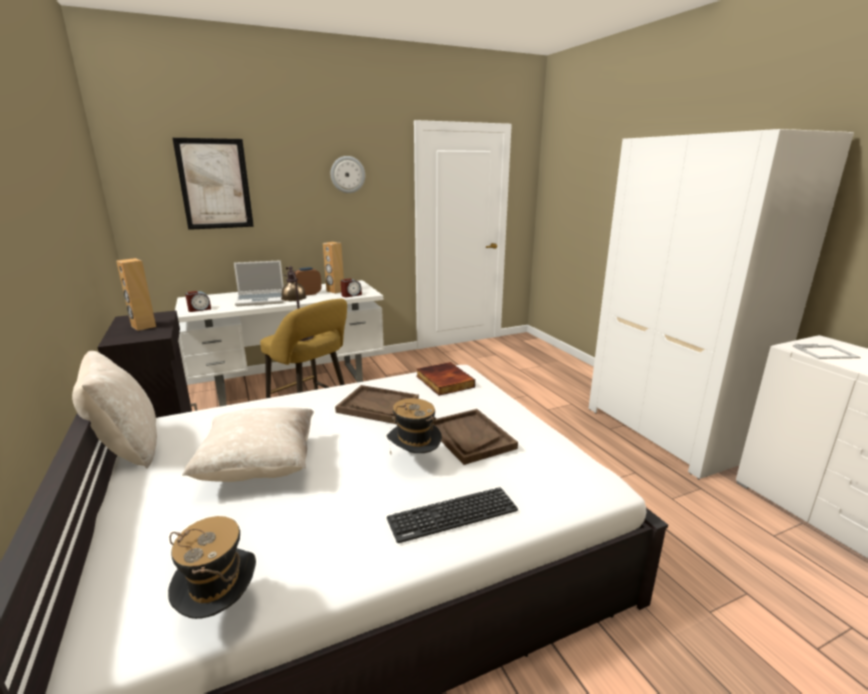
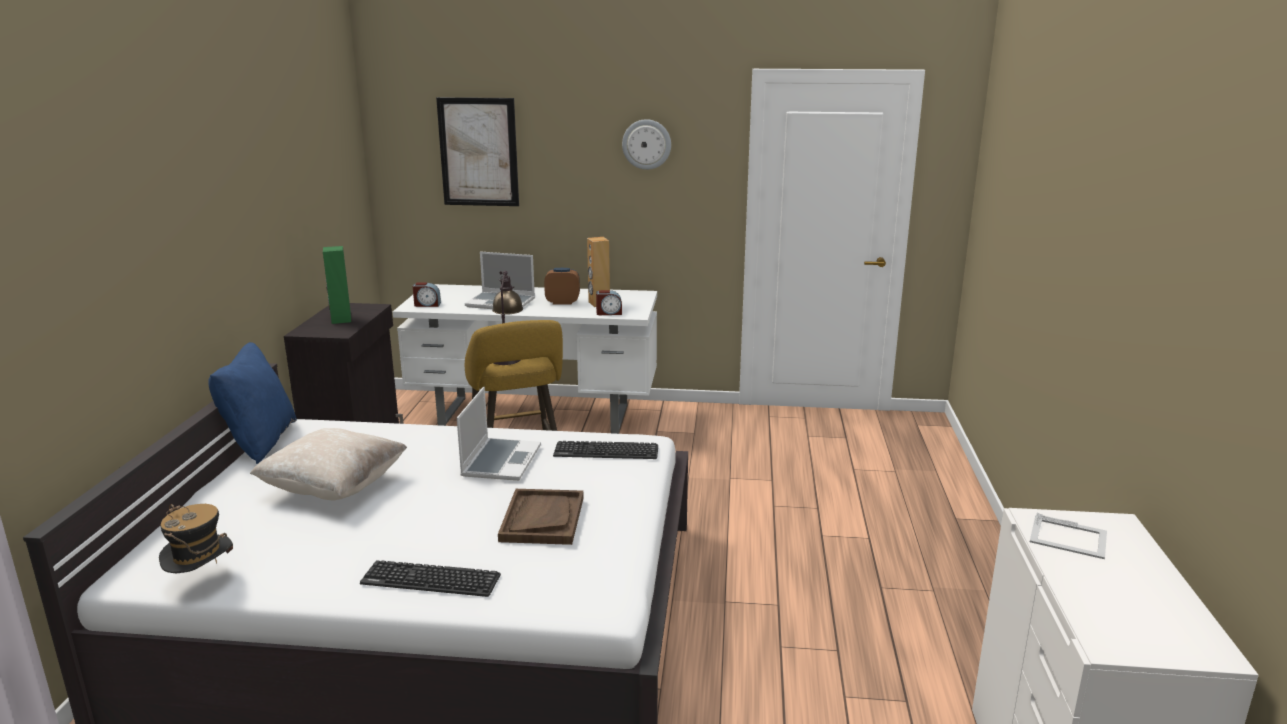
camera: 30 degrees right, 0 degrees up
(127, 448) = (259, 442): beige pillow -> blue pillow
(143, 327) = (341, 320): brown speaker -> green speaker
(377, 406) = (500, 461): brown tray -> laptop
(414, 462) = (460, 525): hat -> none
(443, 381) = (606, 451): book -> keyboard
(669, 431) = (972, 619): white wardrobe -> none

